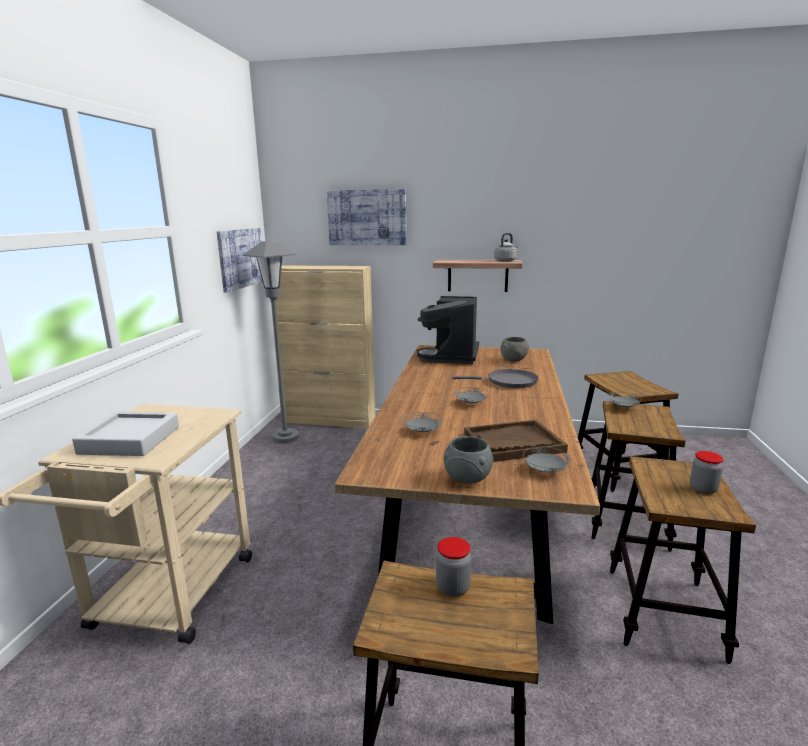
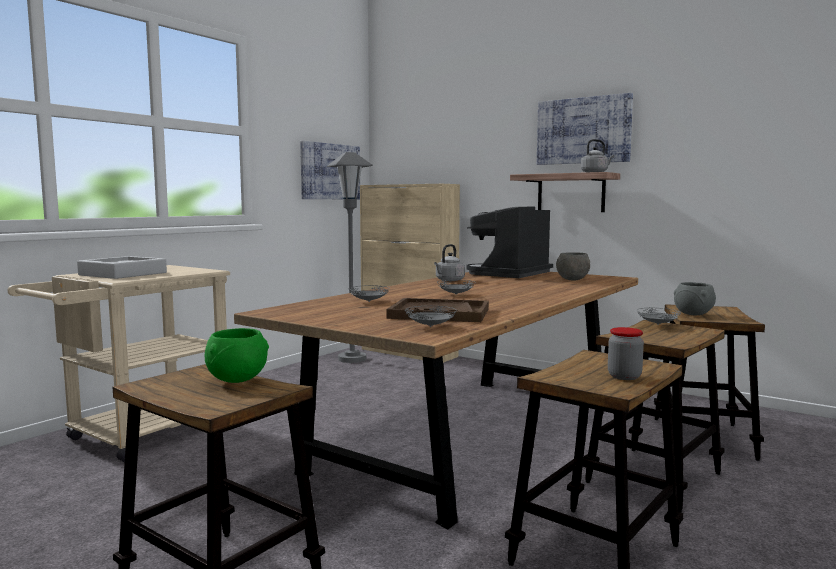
camera: 25 degrees right, 10 degrees down
(367, 217) = (459, 133): picture -> picture (583, 130)
(423, 376) = (449, 280): none -> grey kettle
(453, 588) = (238, 381): jar -> green bowl
(468, 479) = (345, 322): grey bowl -> grey bowl (694, 315)
(508, 382) = (530, 289): grey frying pan -> none

